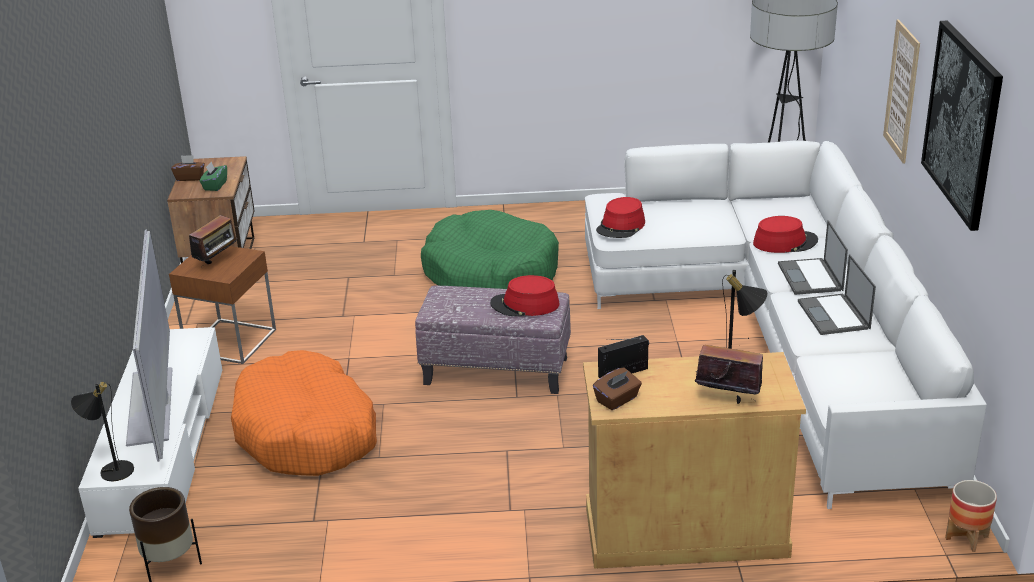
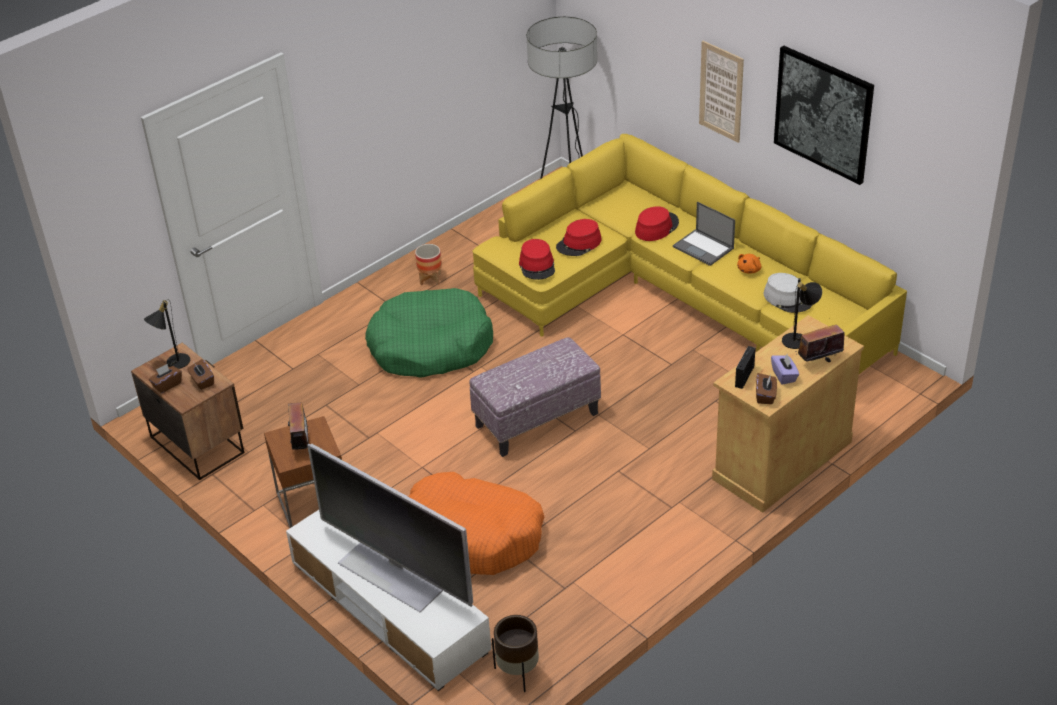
camera: 40 degrees left, 10 degrees up
(111, 469) = (436, 633): black table lamp -> black table lamp (173, 362)
(215, 185) = (202, 381): green tissue box -> brown tissue box
(525, 305) = (558, 360): red hat -> red hat (579, 244)
(667, 392) = (784, 376): none -> purple tissue box
(780, 333) = (677, 295): white sofa -> yellow sofa
(834, 315) = (749, 270): laptop -> orange plush toy
(840, 358) = (788, 299): none -> grey hat
(966, 537) = (919, 377): planter -> planter (430, 279)

